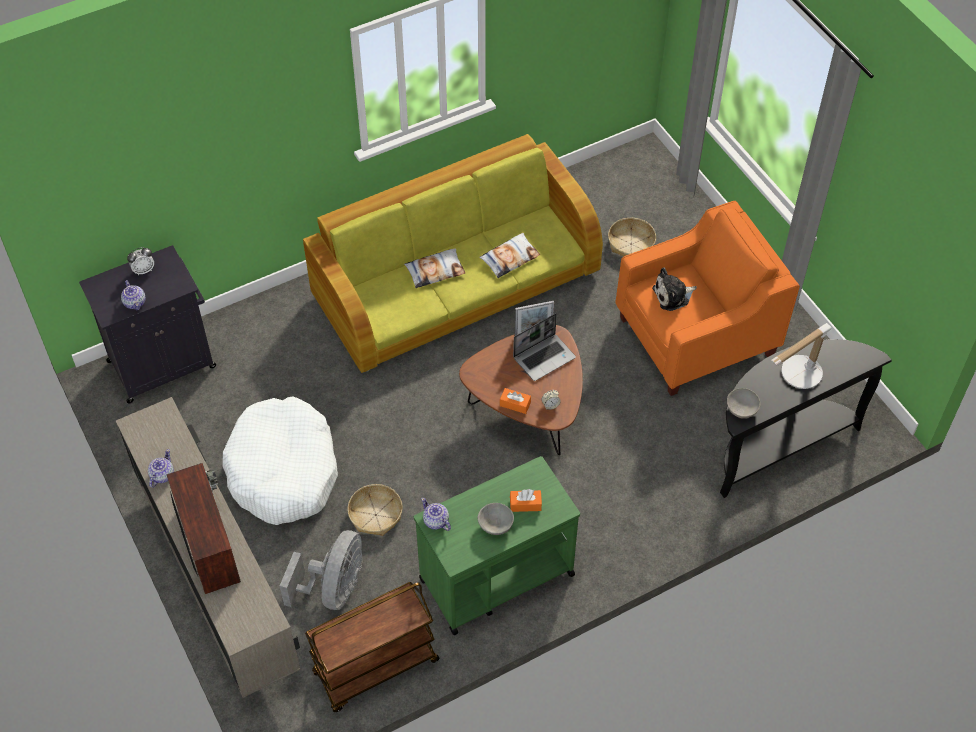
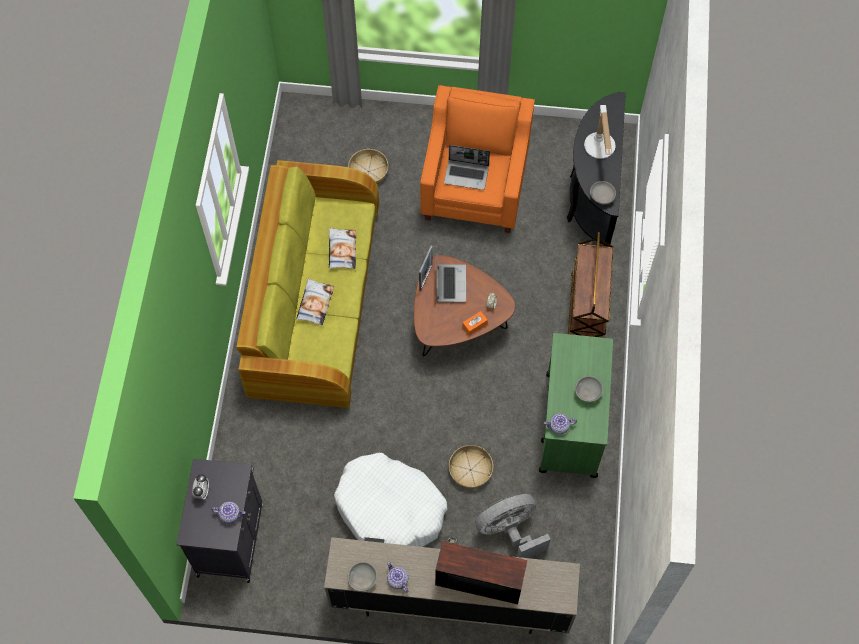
camera: 55 degrees left, 10 degrees up
(143, 447) = (363, 580): none -> grey bowl
(334, 588) = (510, 530): grey fan -> grey fan turned 75 degrees counterclockwise
(375, 668) = (588, 540): brown cart -> brown cart (586, 312)
(525, 504) = (583, 365): orange tissue box -> none
(673, 295) = (467, 175): plush toy -> laptop

